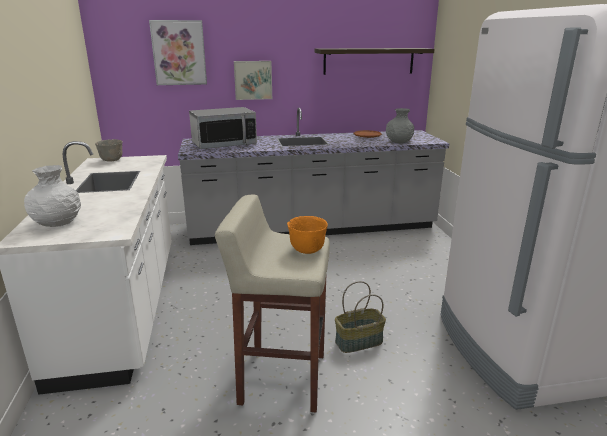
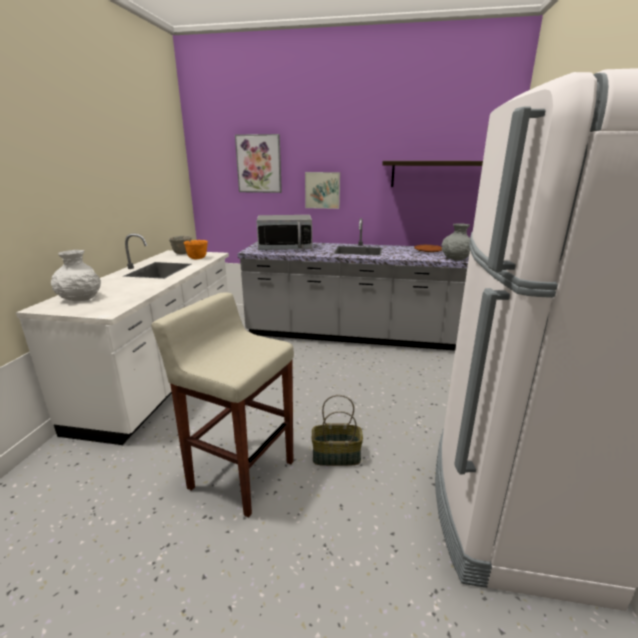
camera: 20 degrees right, 0 degrees up
(306, 250) = (255, 353): orange bowl -> orange bowl (197, 258)

